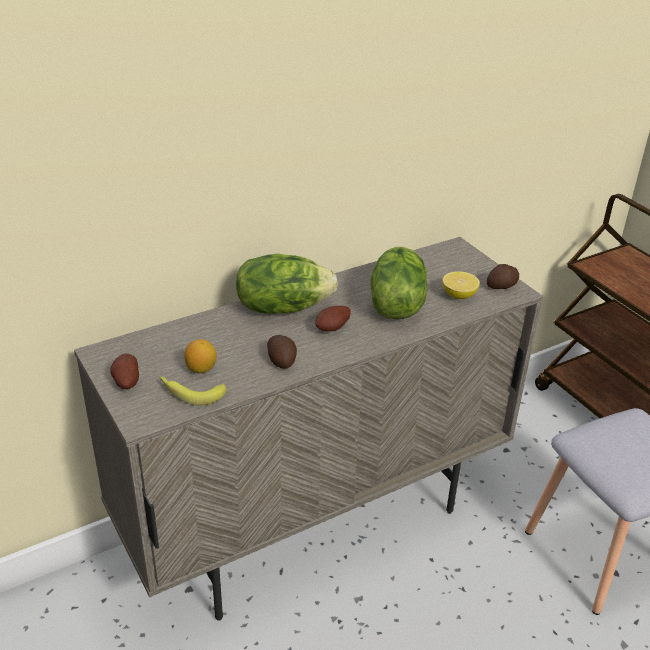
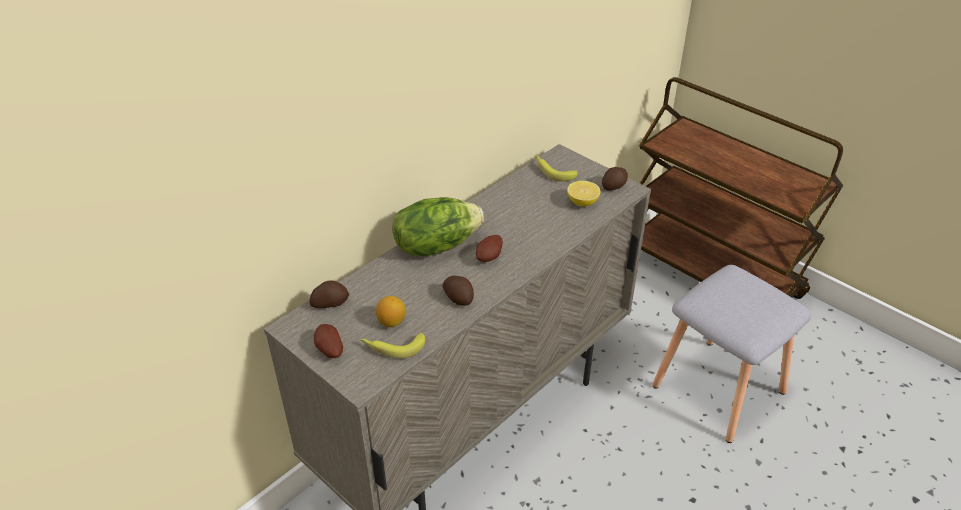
camera: 15 degrees left, 5 degrees up
(149, 339) = (330, 303): none -> potato
(395, 304) = (532, 222): lettuce -> none
(440, 260) = (552, 171): none -> banana

